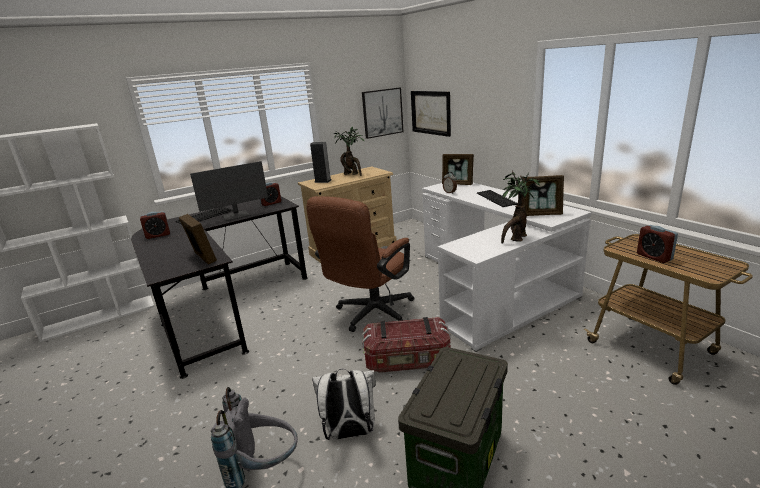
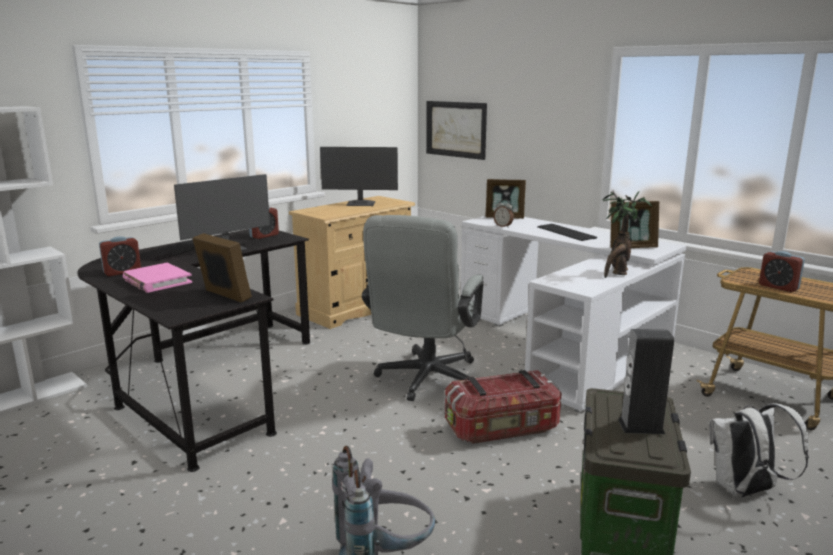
camera: 15 degrees left, 5 degrees down
(172, 244) = (157, 281): none -> pink book
(323, 181) = (325, 210): speaker -> speaker (641, 426)
(350, 433) = (474, 511): white backpack -> white backpack (745, 491)
(352, 174) = (361, 204): potted plant -> monitor
(370, 315) = (424, 381): brown office chair -> grey office chair
(382, 112) = (390, 126): picture -> none

